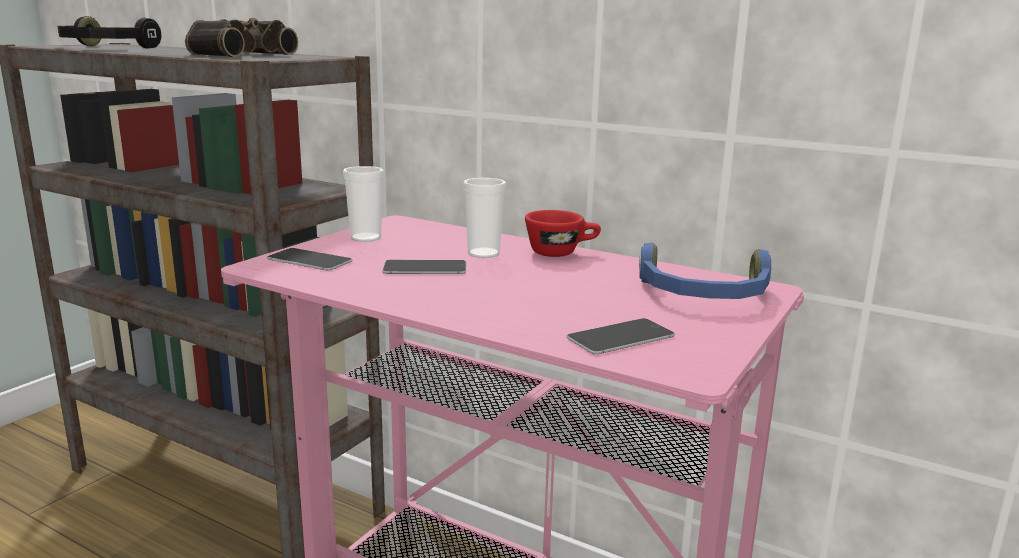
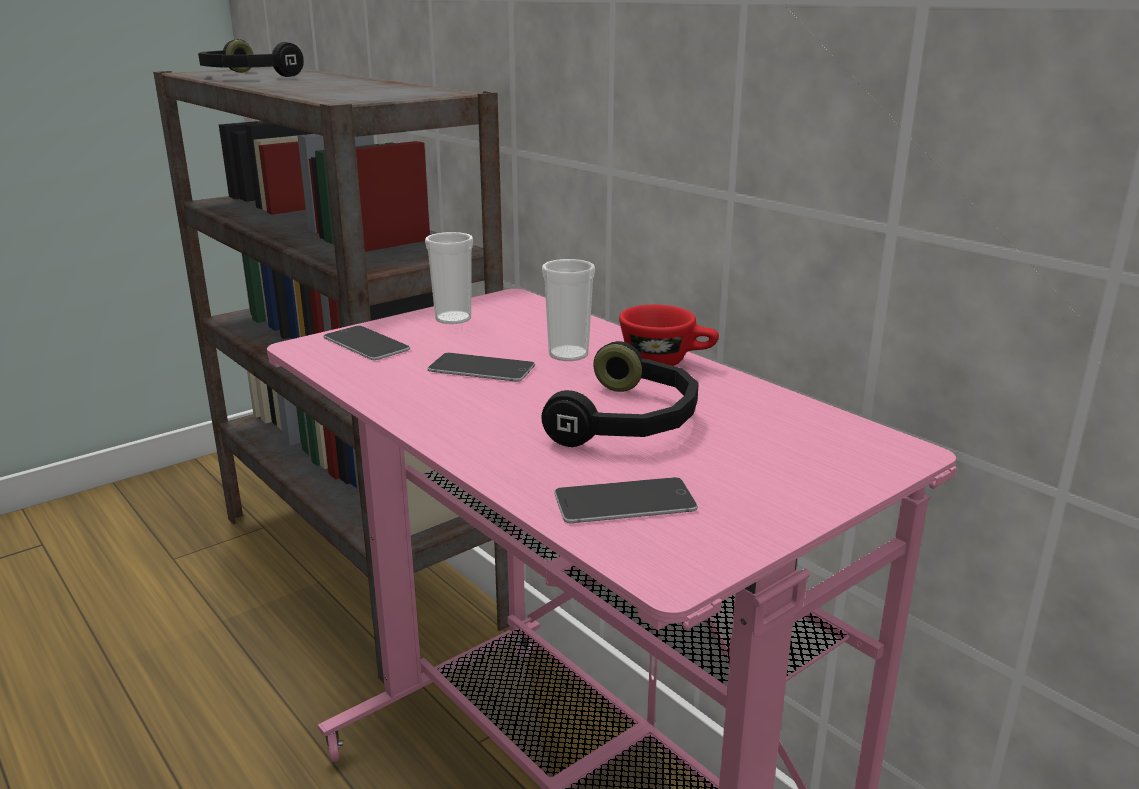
camera: 20 degrees right, 5 degrees up
(237, 54) = (351, 89): binoculars -> none
(573, 290) = (630, 421): none -> black headphones
(703, 295) = (797, 450): blue headphones -> none

